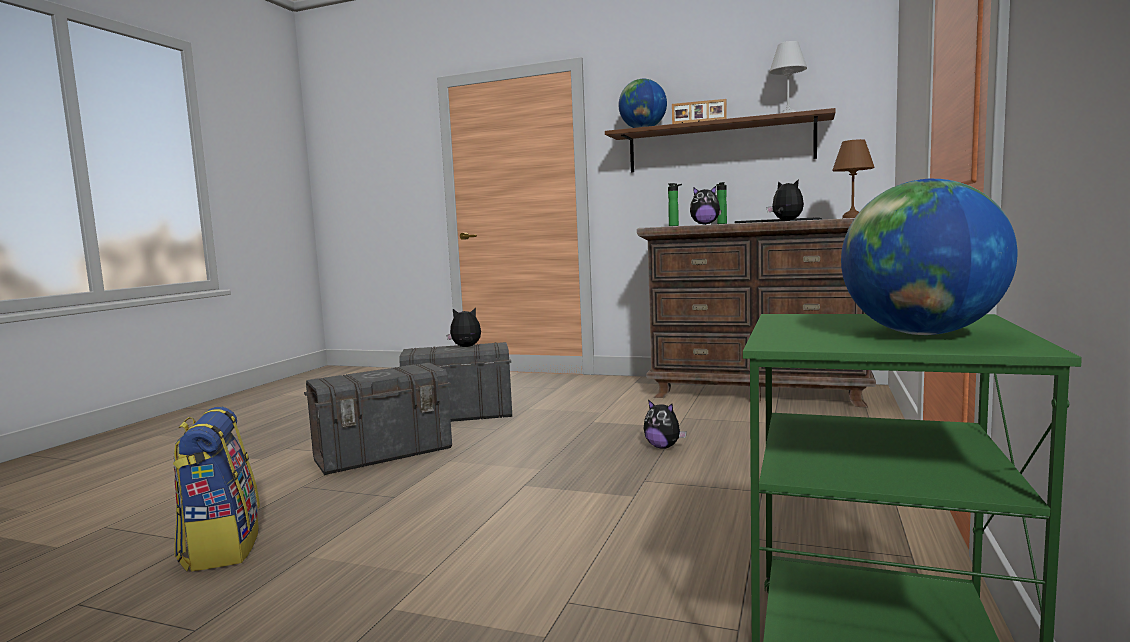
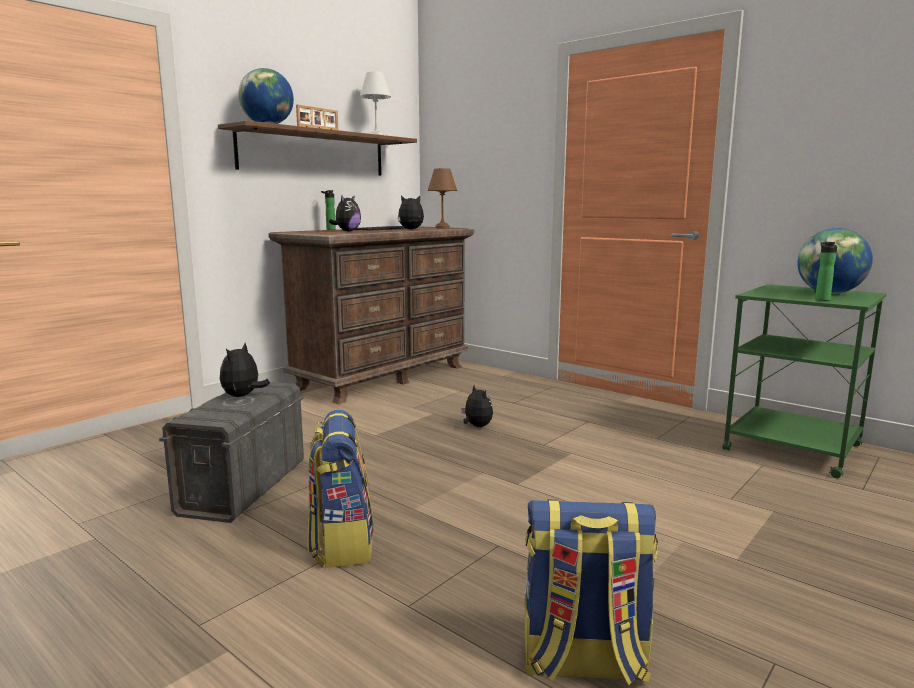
camera: 70 degrees left, 5 degrees up
(384, 454) = (341, 543): grey storage box -> backpack
(663, 447) = (476, 426): plush toy -> plush toy turned 90 degrees counterclockwise
(675, 226) = (323, 232): bottle -> bottle (821, 299)

